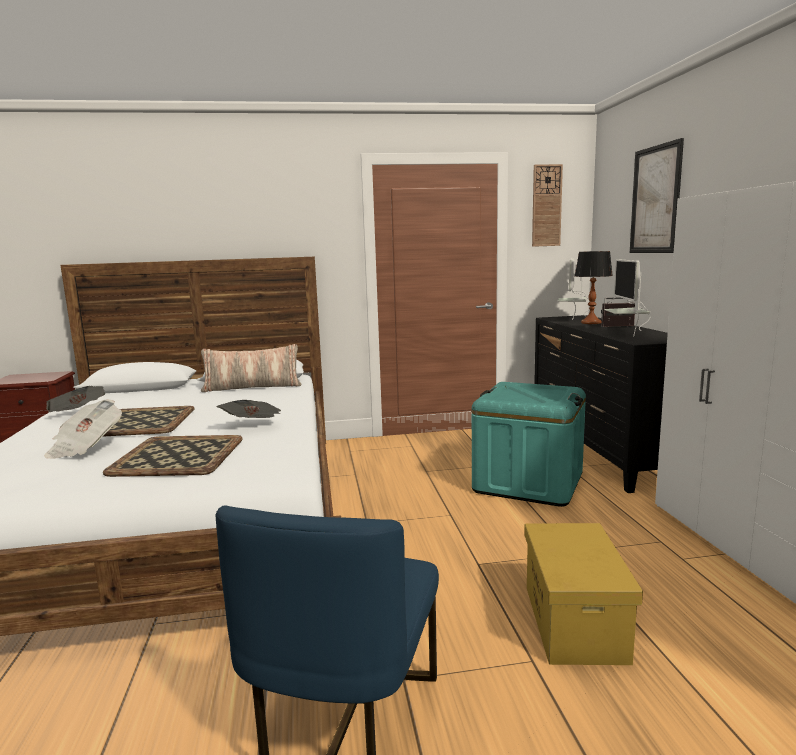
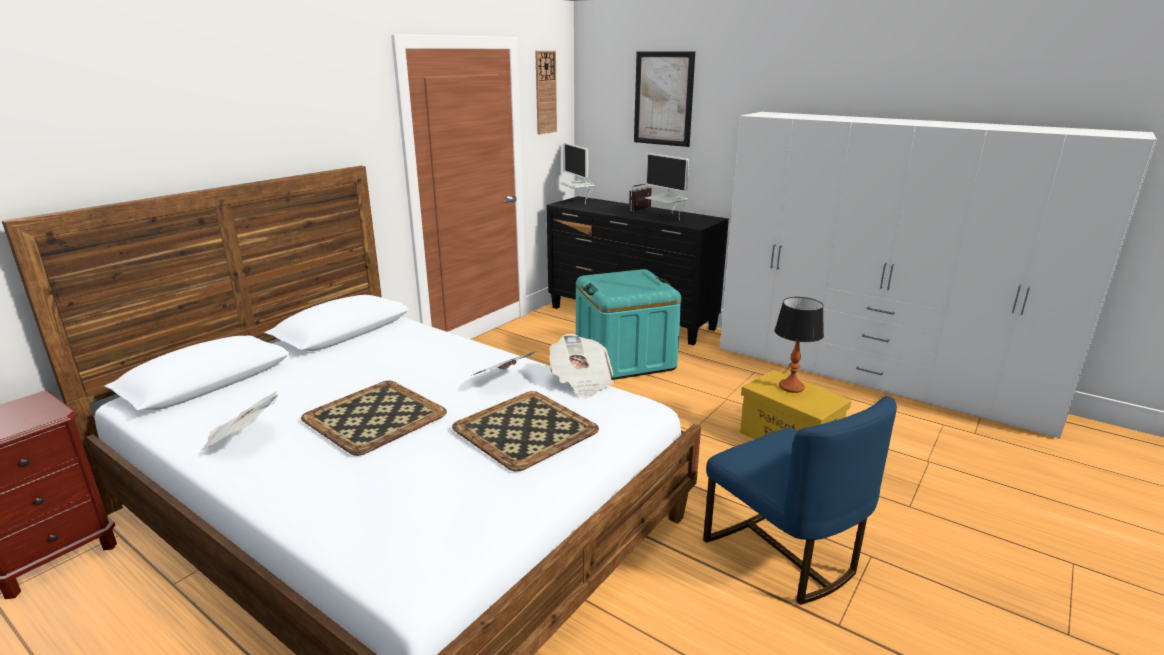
camera: 45 degrees left, 10 degrees up
(85, 447) = (413, 460): newspaper -> newspaper (581, 382)
(252, 387) = (371, 340): pillow -> none
(591, 323) = (609, 207): table lamp -> table lamp (791, 387)

